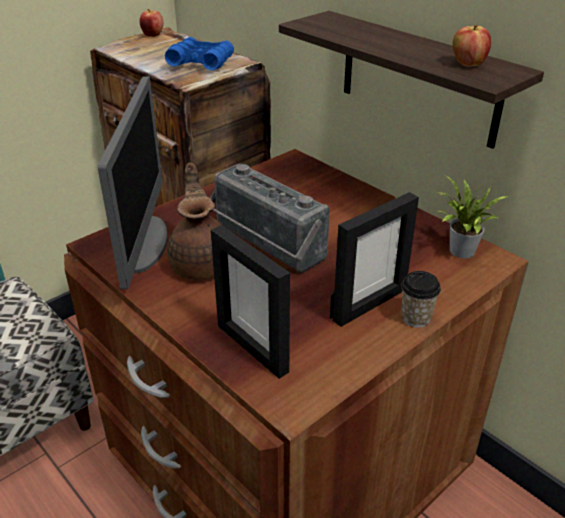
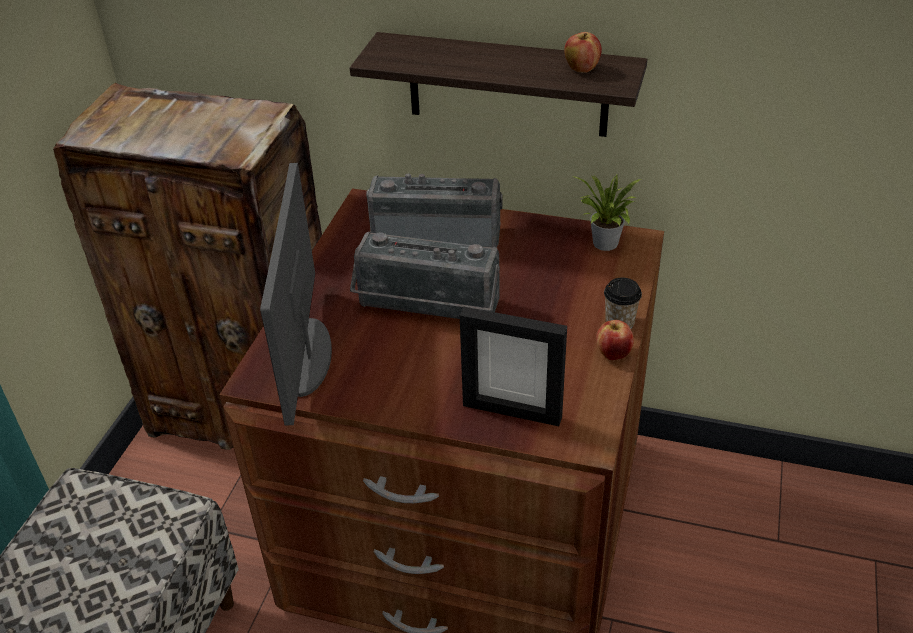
camera: 30 degrees left, 5 degrees up
(144, 244) = (305, 358): monitor -> monitor turned 150 degrees counterclockwise
(153, 35) = (113, 101): apple -> apple (613, 354)
(201, 62) = (225, 125): blue binoculars -> none
(203, 262) = (386, 352): brown teapot -> none
(326, 197) = (437, 234): none -> radio
(368, 303) = (571, 327): picture frame -> none

